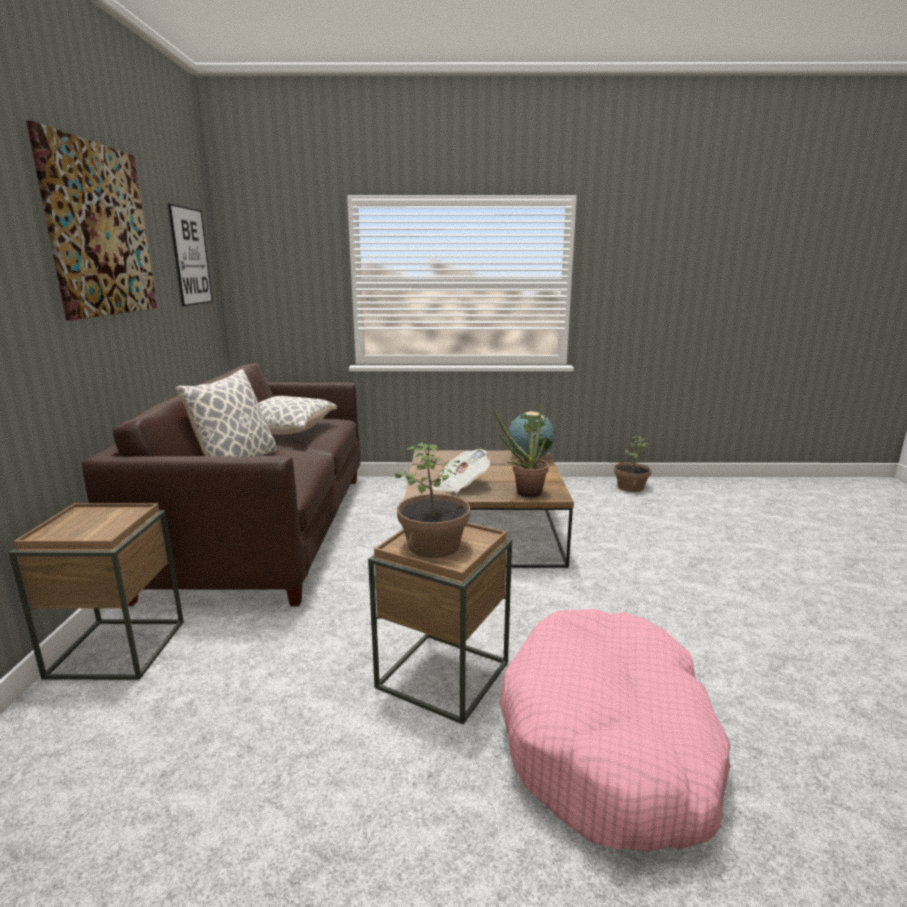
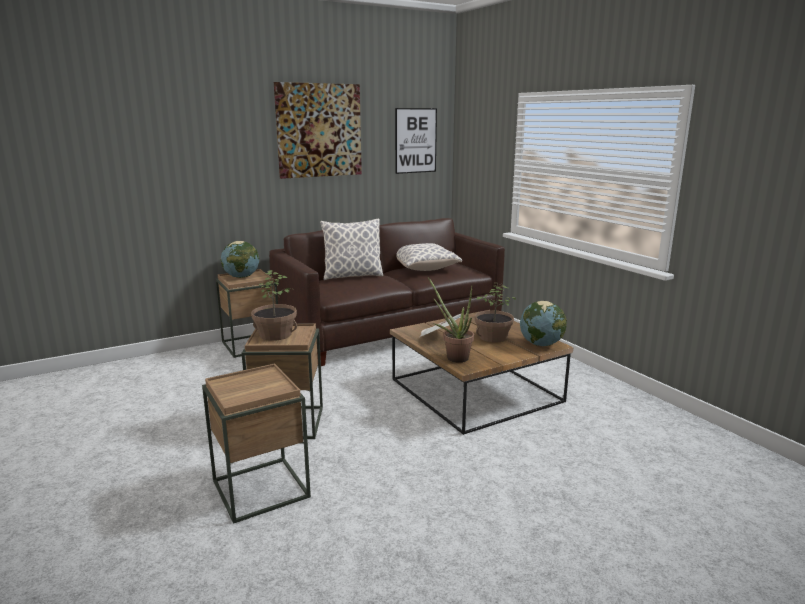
camera: 60 degrees right, 0 degrees up
(79, 525) = (241, 277): none -> globe
(609, 742) = (261, 488): pink dog bed -> brown side table
(630, 487) = (691, 433): potted plant -> potted plant (493, 337)

